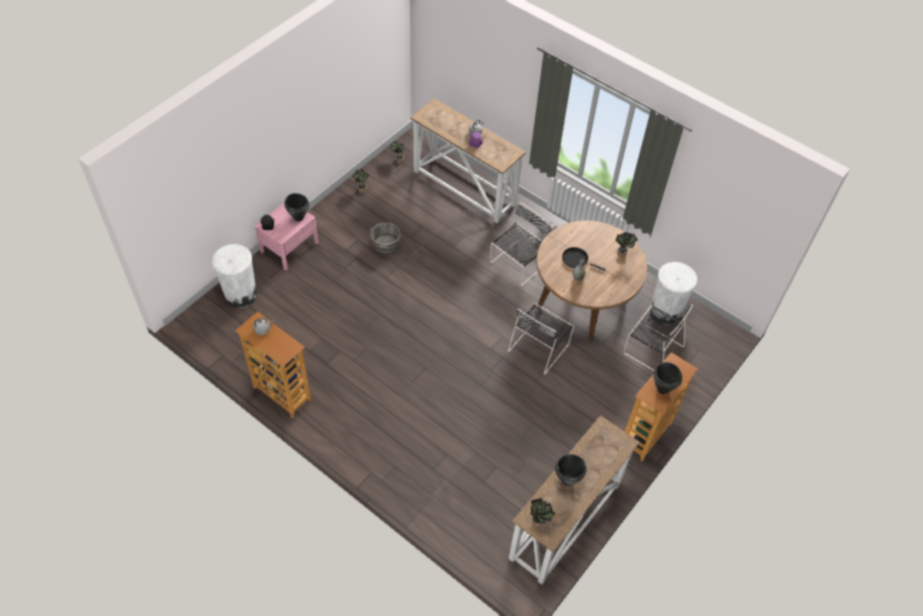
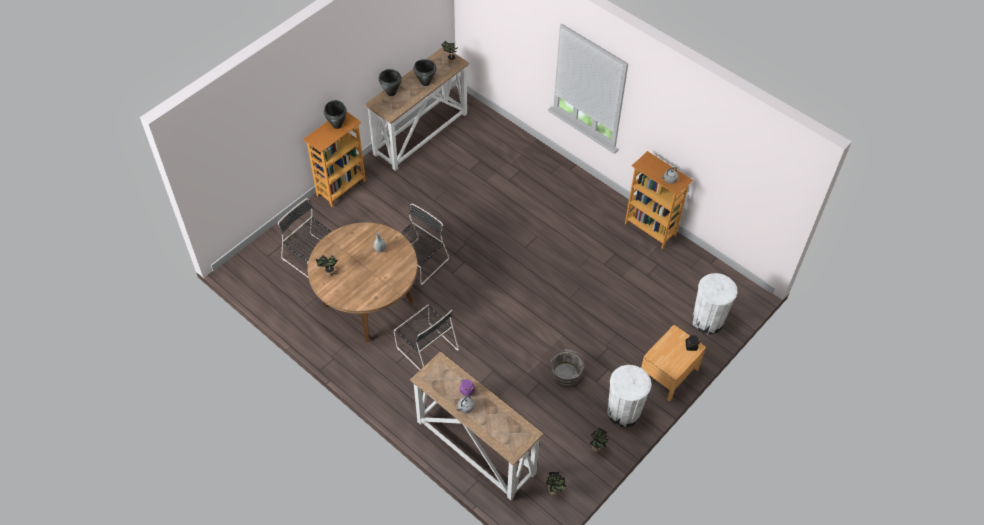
camera: 175 degrees left, 0 degrees up
(289, 247) = (668, 373): pink nightstand -> brown nightstand
(298, 217) = (661, 356): black cooking pot -> black cooking pot (391, 93)
(518, 264) = (426, 347): black chair -> black chair turned 90 degrees counterclockwise
(576, 260) = (377, 267): black frying pan -> none
(665, 312) = (288, 292): white trash can -> white trash can (623, 412)

